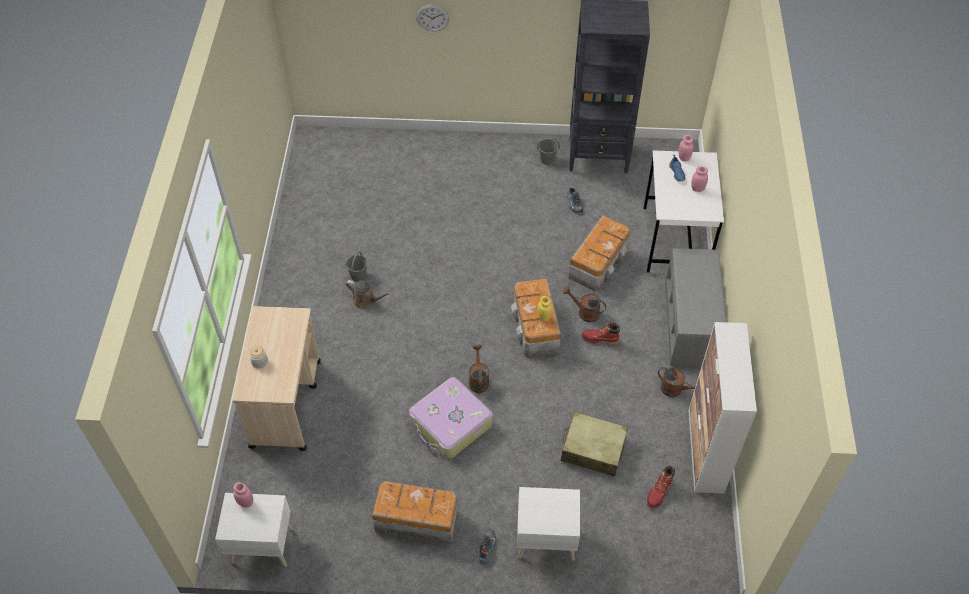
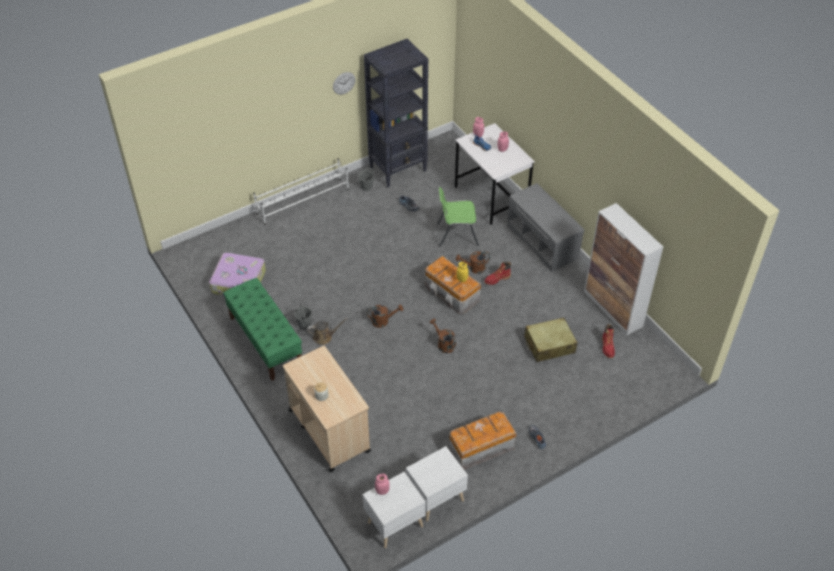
camera: 35 degrees left, 5 degrees down
(307, 273) = (265, 341): none -> green bench
(432, 18) = (261, 112): wall clock -> wall clock (344, 83)
(450, 424) = (450, 380): suitcase -> suitcase (239, 282)
(469, 142) = (303, 201): none -> white shoe rack
(545, 538) = (566, 411): white nightstand -> white nightstand (435, 498)
(599, 263) = (456, 234): storage box -> green chair
(675, 390) = (567, 284): brown watering can -> brown watering can (383, 321)

